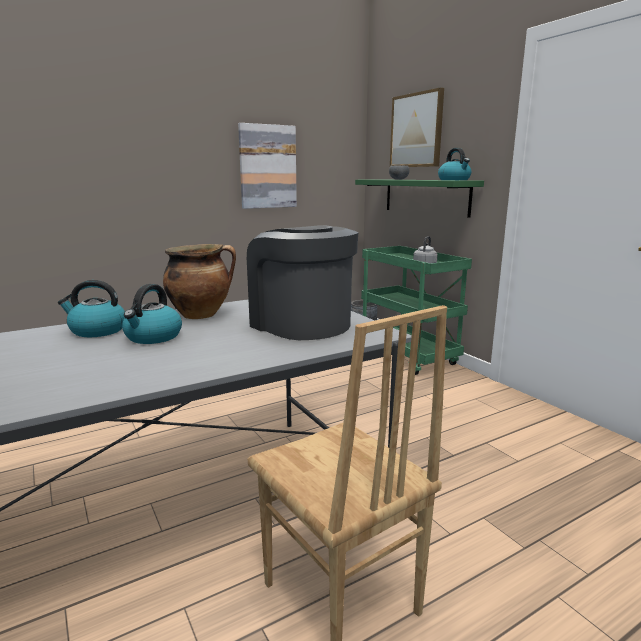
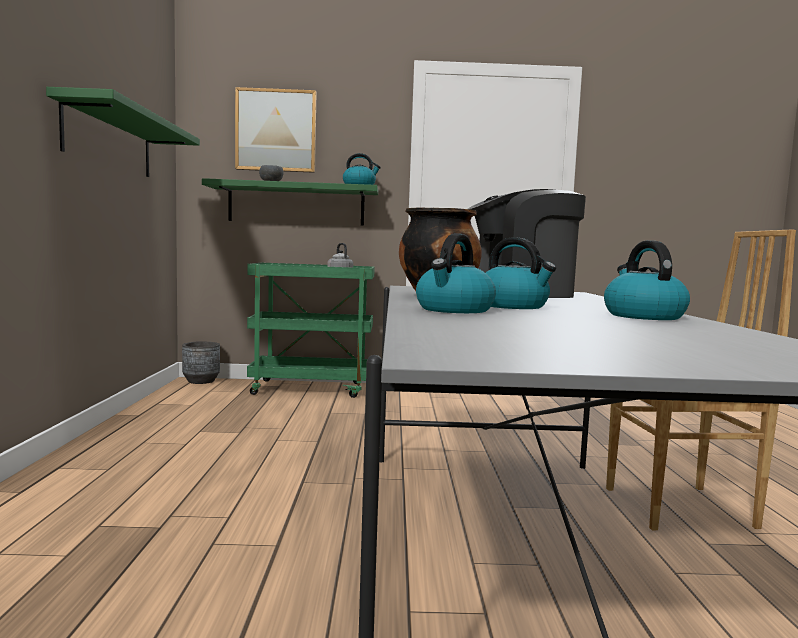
camera: 60 degrees left, 10 degrees down
(122, 374) = (642, 316): none -> kettle
(267, 167) = (110, 141): picture -> green shelf

